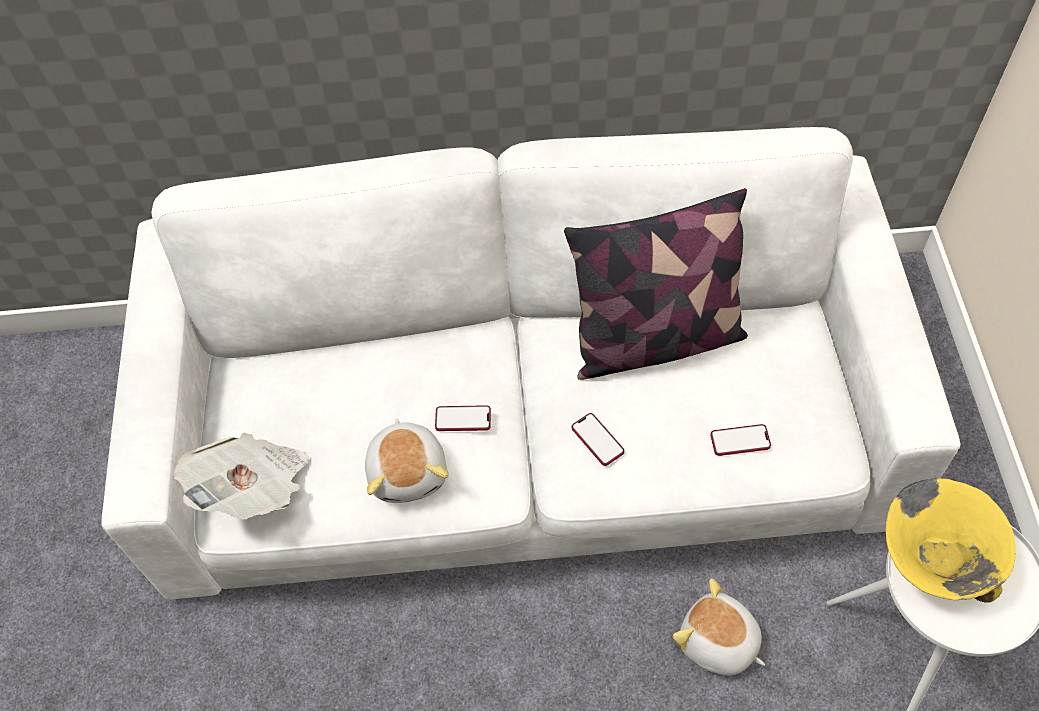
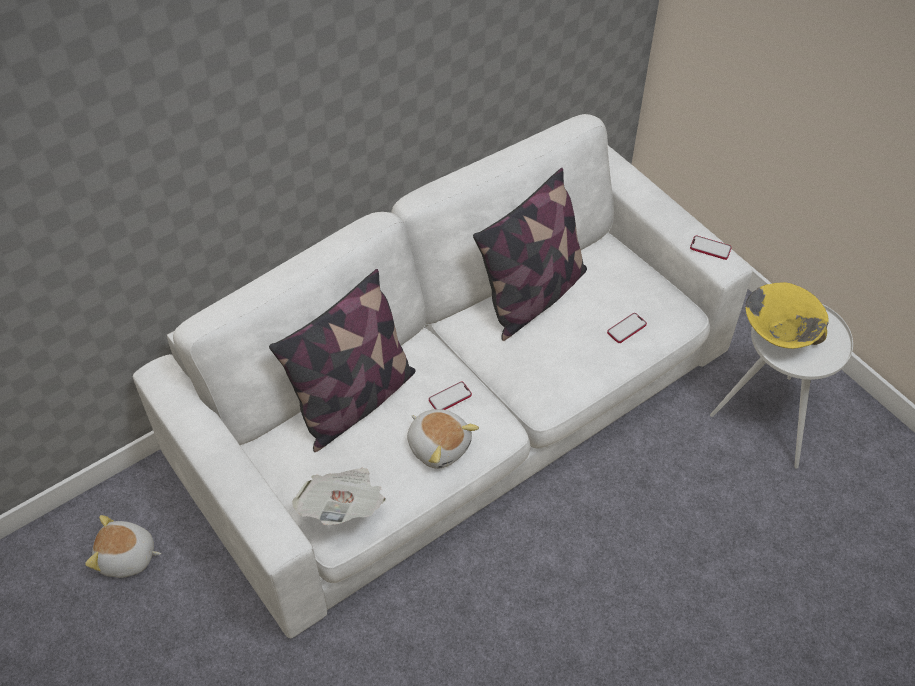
camera: 35 degrees left, 5 degrees down
(360, 367) = (354, 400): none -> pillow
(597, 440) = (543, 369): phone -> phone (710, 248)
(718, 643) = (665, 471): plush toy -> plush toy (127, 557)

